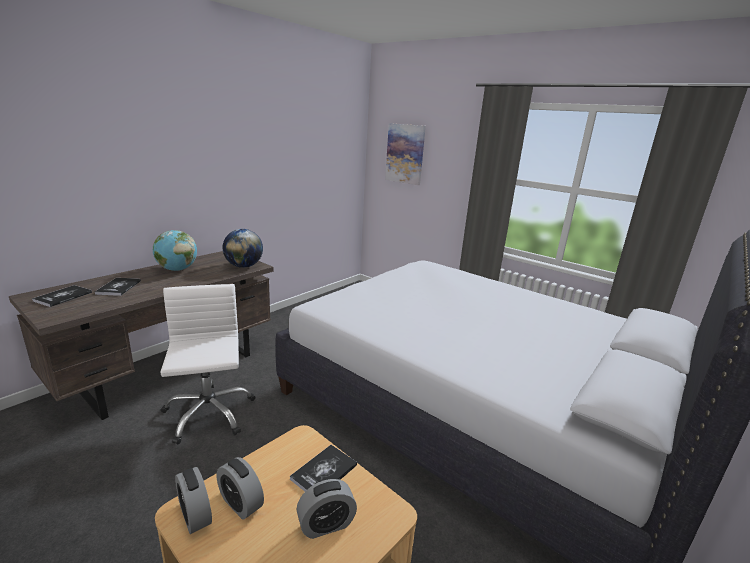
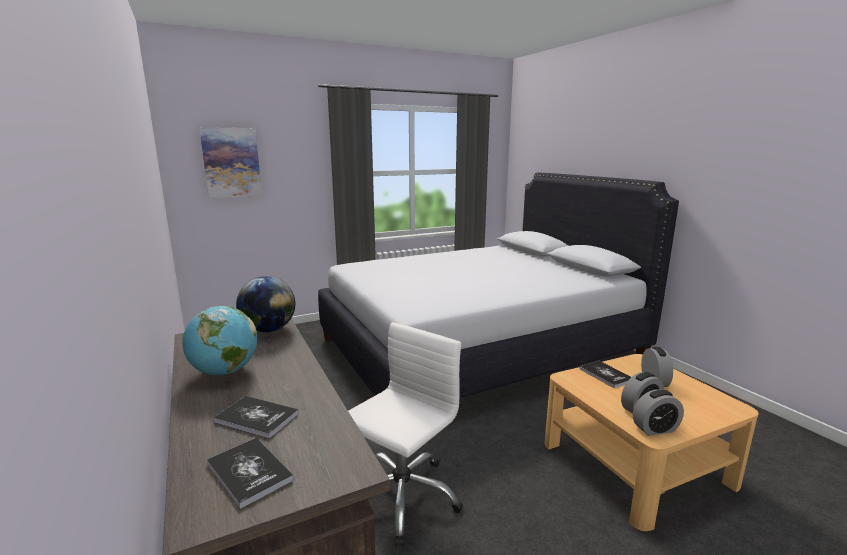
camera: 65 degrees left, 5 degrees down
(208, 413) = (402, 496): white office chair -> white office chair turned 120 degrees clockwise

